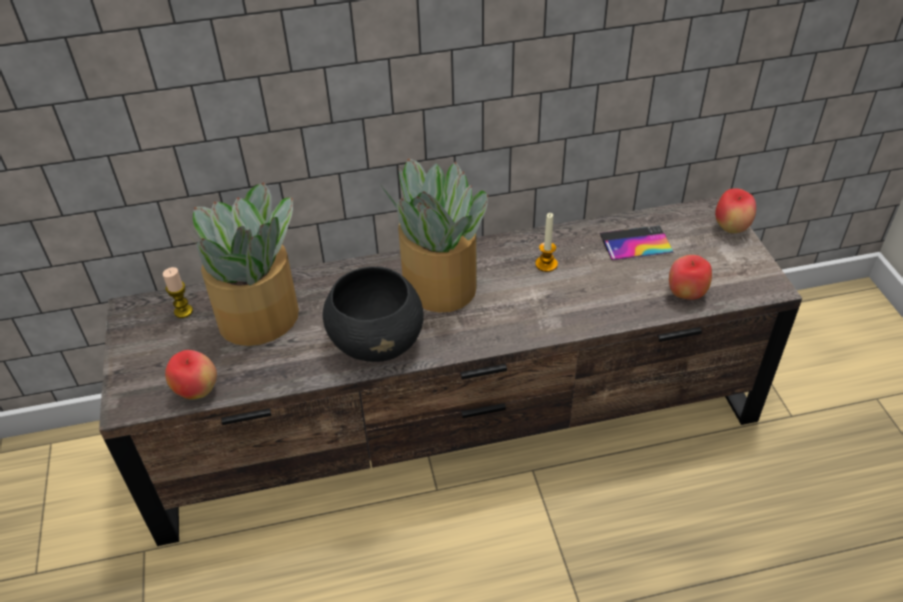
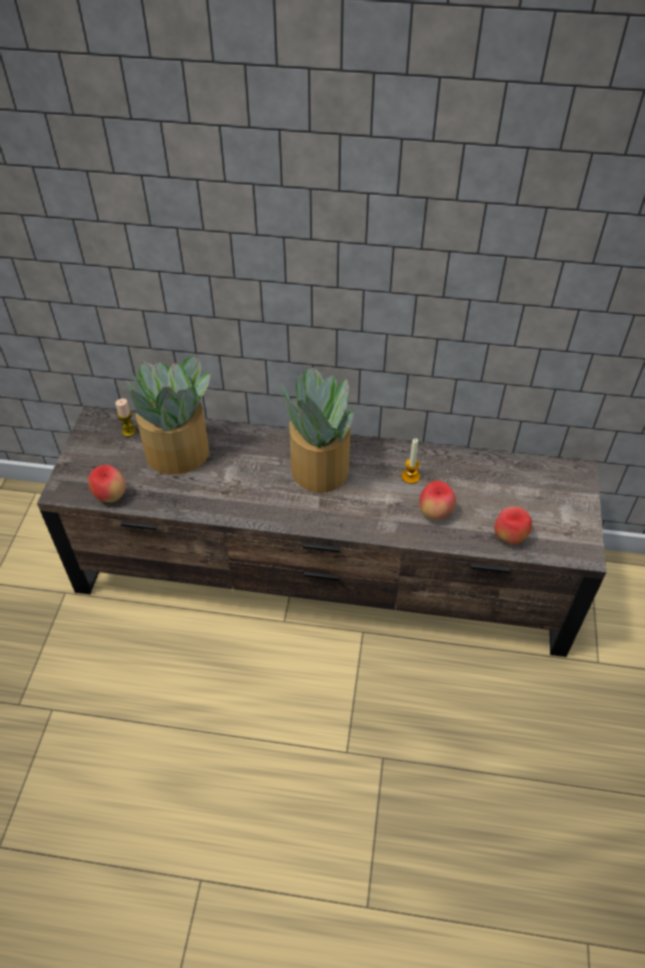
camera: 20 degrees right, 5 degrees up
(377, 341) = (252, 499): black bowl -> none
(635, 243) = (493, 481): phone -> none
(731, 228) = (581, 492): apple -> apple (435, 513)

